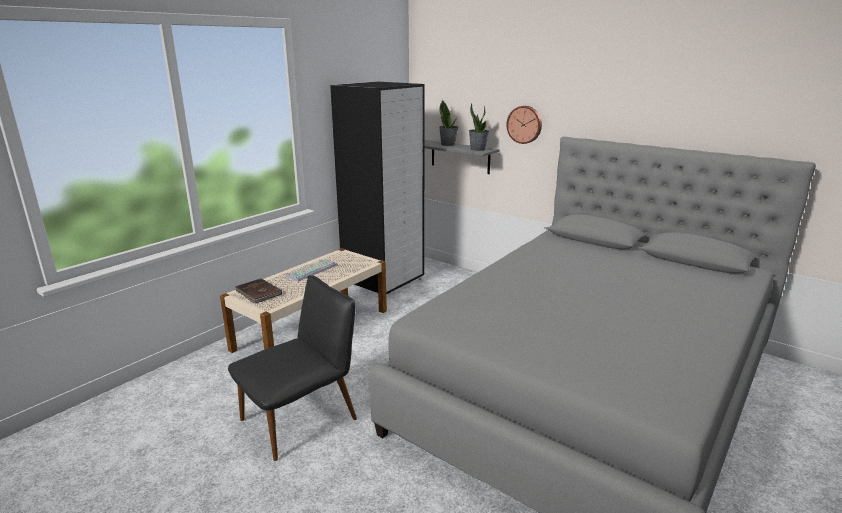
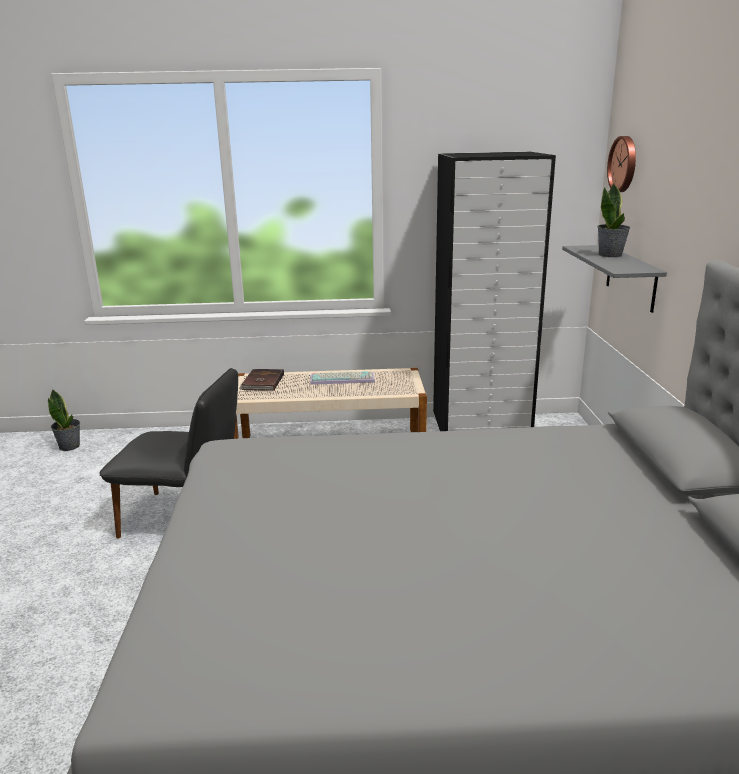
camera: 50 degrees right, 0 degrees up
(478, 149) = (628, 267): potted plant -> potted plant (70, 446)
(524, 124) = (697, 233): wall clock -> wall clock (624, 164)

